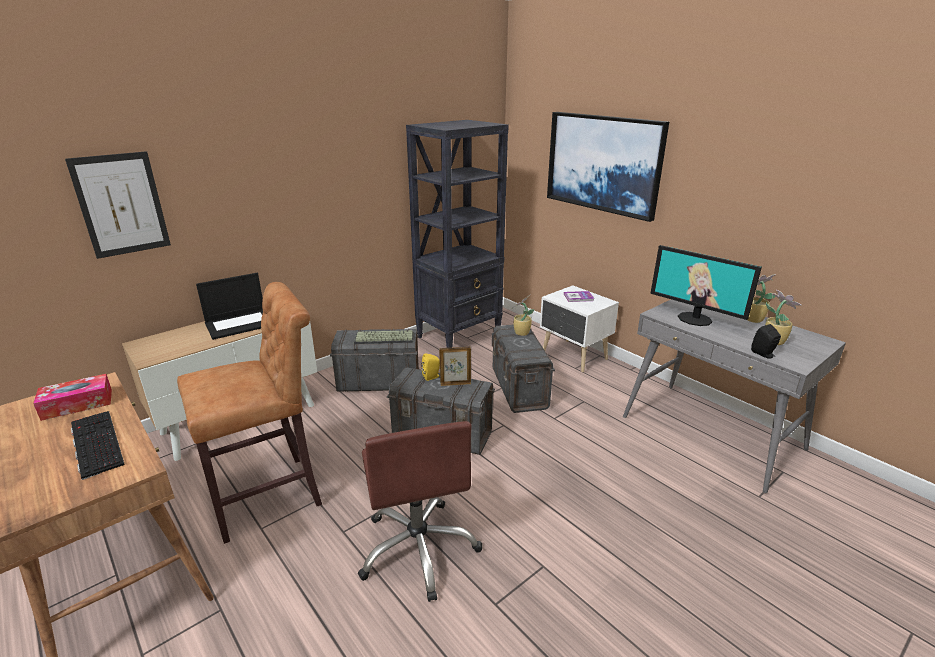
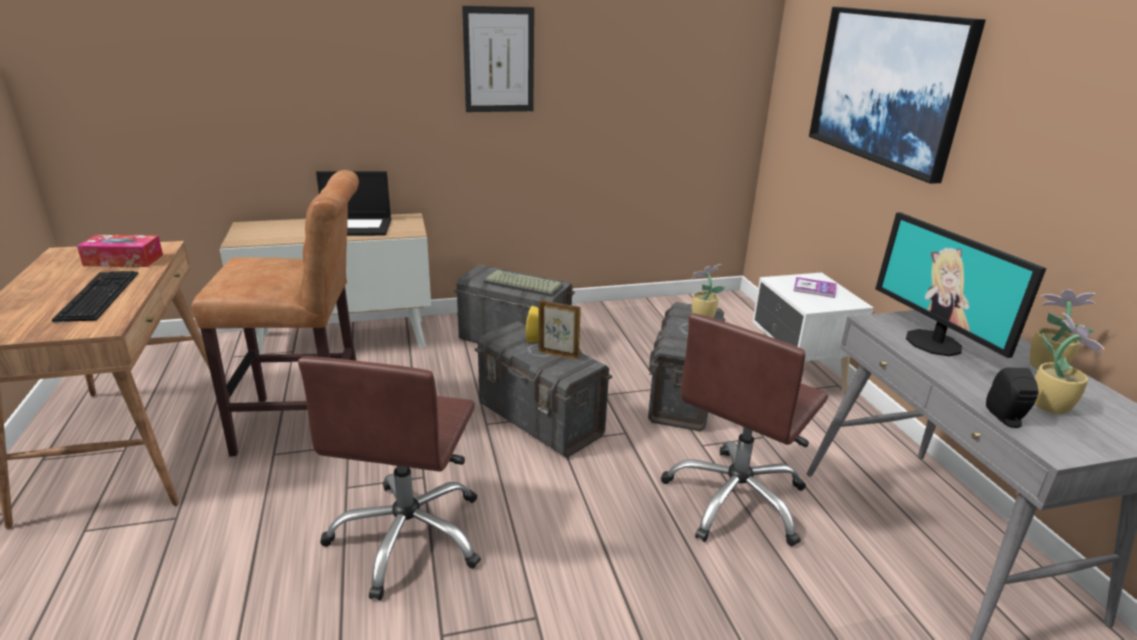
camera: 25 degrees right, 0 degrees up
(121, 204) = (248, 67): picture -> picture (499, 60)
(459, 336) = (655, 314): black bookcase -> none
(597, 446) = (736, 499): none -> brown office chair

